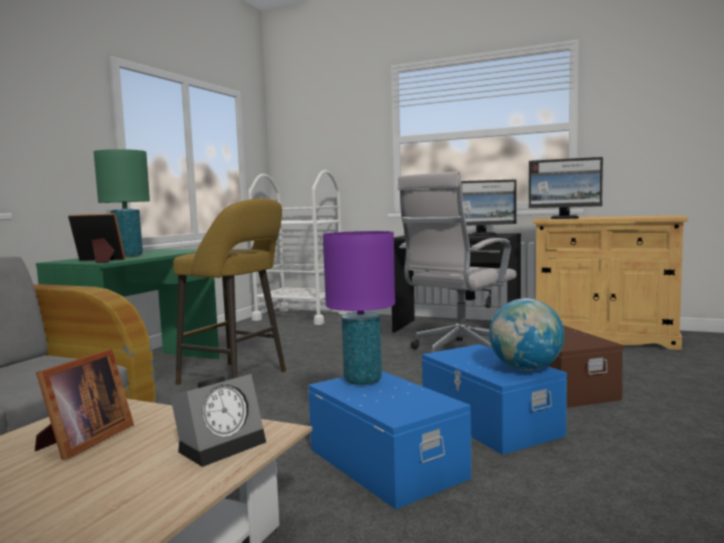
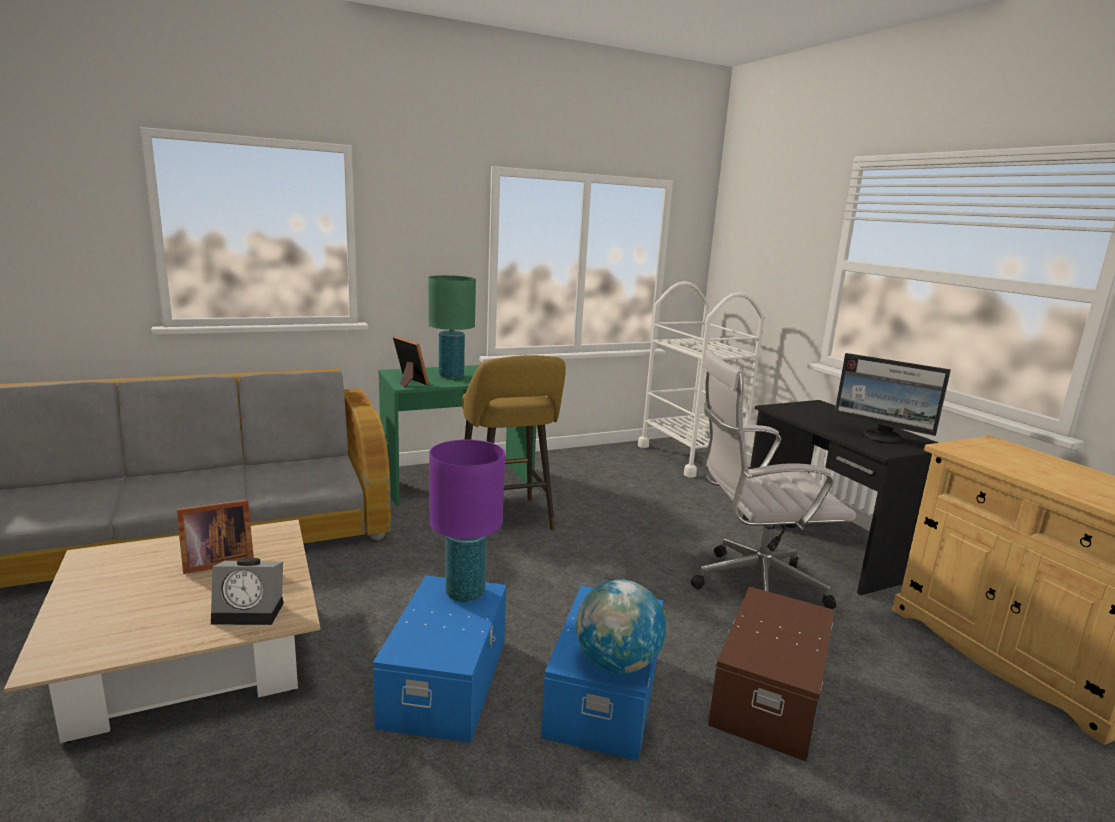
camera: 40 degrees right, 10 degrees up
(565, 218) = (987, 456): monitor -> none

